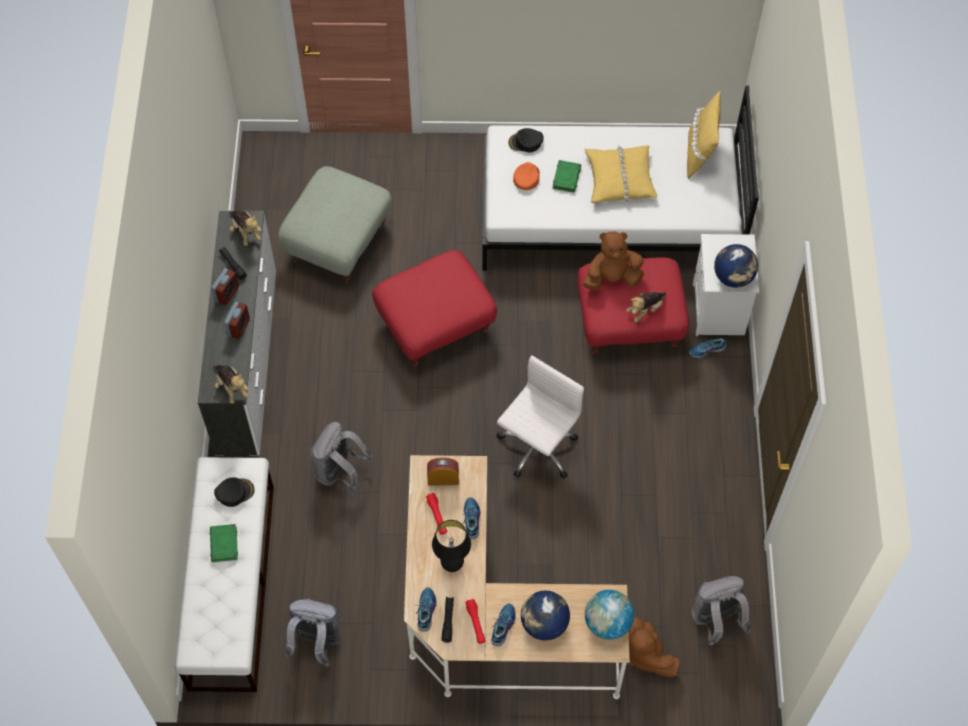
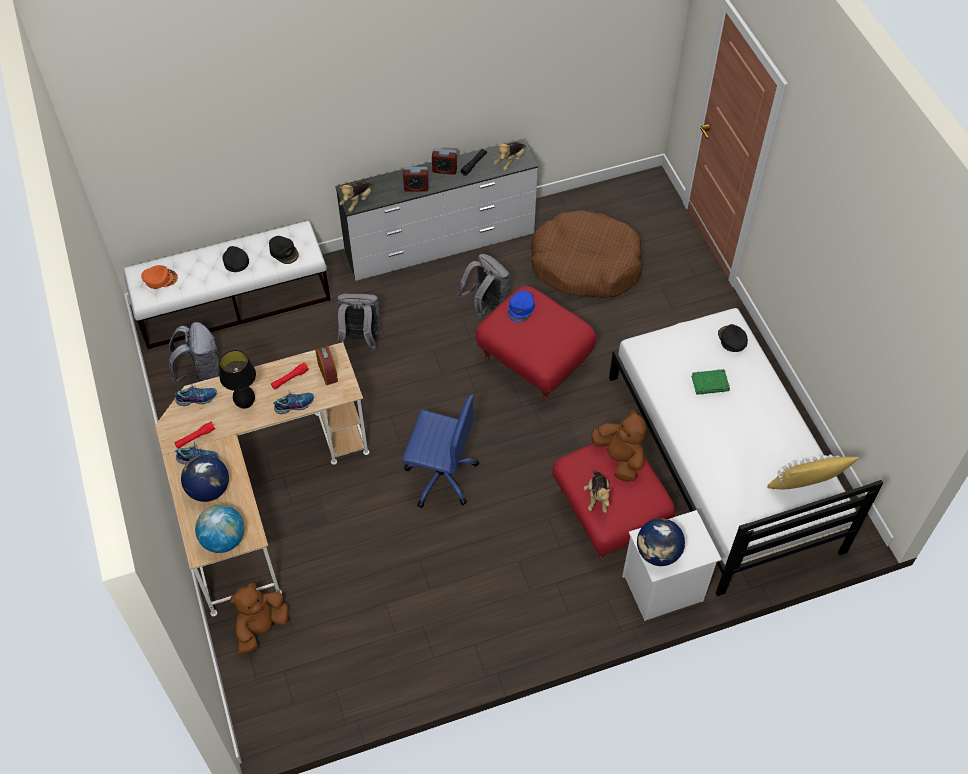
camera: 70 degrees right, 5 degrees down
(224, 544) = (235, 261): green book -> black cap
(338, 241) = (585, 264): grey ottoman -> brown dog bed
(408, 298) = (521, 308): none -> blue cap
(448, 621) = (192, 417): black flashlight -> none
(526, 177) = (692, 352): orange cap -> orange cap (160, 279)
(536, 449) = (440, 476): white office chair -> blue office chair
(620, 179) = (733, 428): yellow pillow -> none
(645, 310) = (597, 497): plush toy -> plush toy turned 120 degrees counterclockwise
(707, 350) = (610, 590): shoe -> none
(716, 621) = (314, 679): grey backpack -> grey backpack (487, 305)

